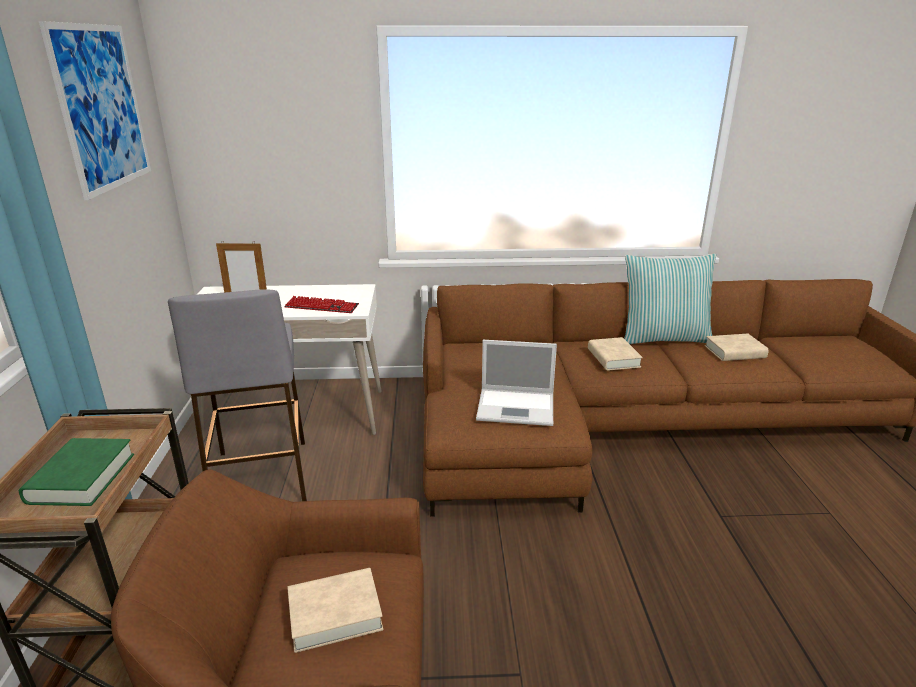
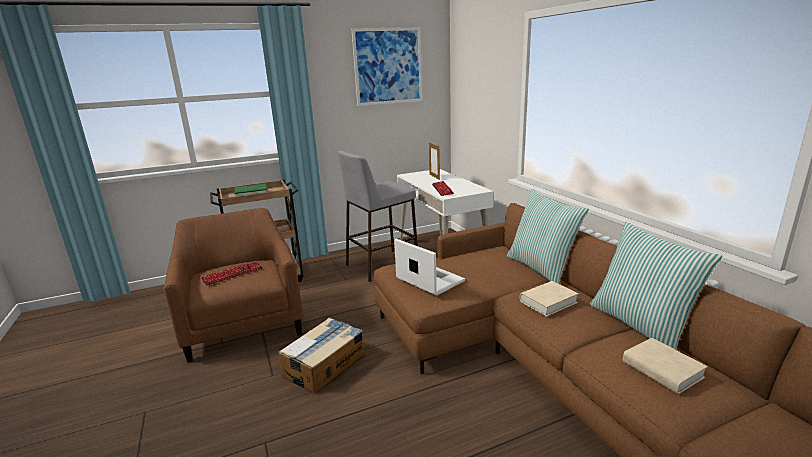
camera: 70 degrees right, 5 degrees down
(335, 614) = (232, 274): beige book -> keyboard
(517, 407) = (429, 279): laptop -> laptop turned 150 degrees clockwise
(522, 601) = (325, 365): none -> cardboard box
(529, 341) = (541, 268): none -> pillow

